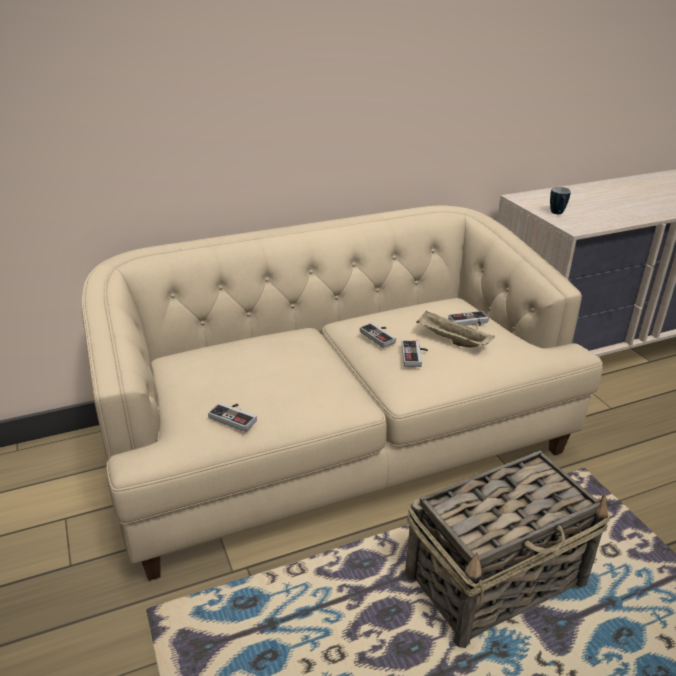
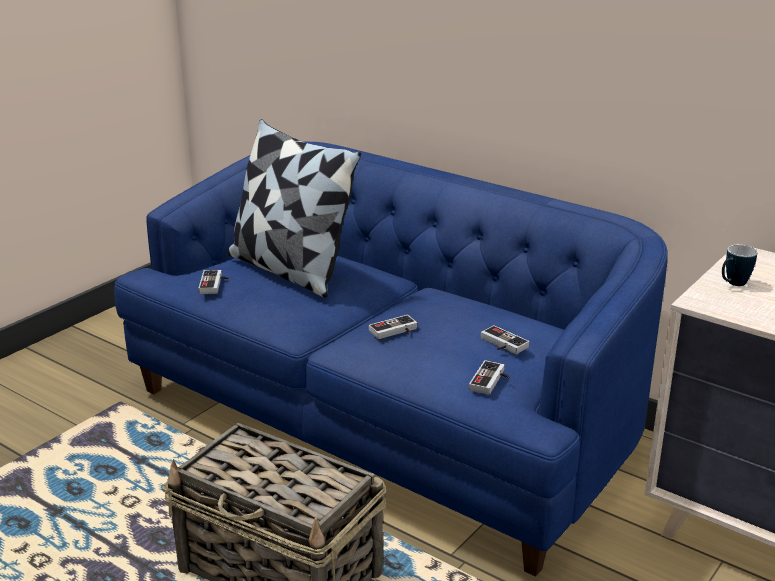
camera: 60 degrees right, 5 degrees down
(250, 369) = (289, 270): none -> pillow
(337, 445) = (386, 420): beige sofa -> blue sofa
(380, 336) = (415, 308): game controller -> game controller (491, 381)
(451, 340) = (447, 342): beige tray -> none

